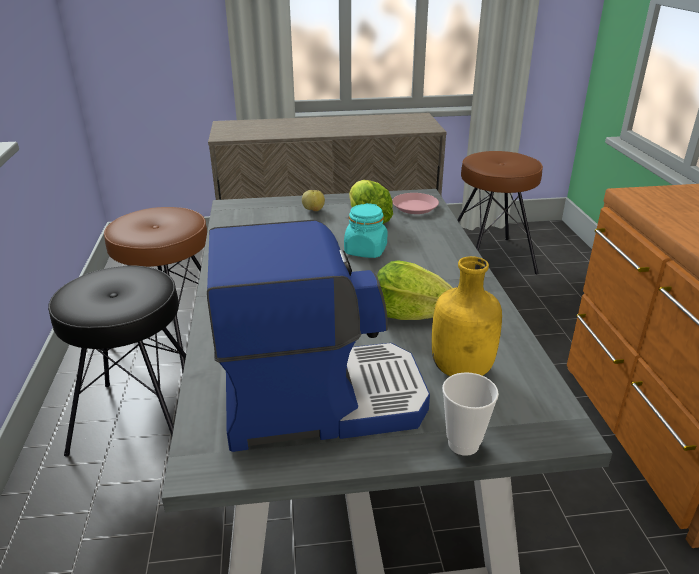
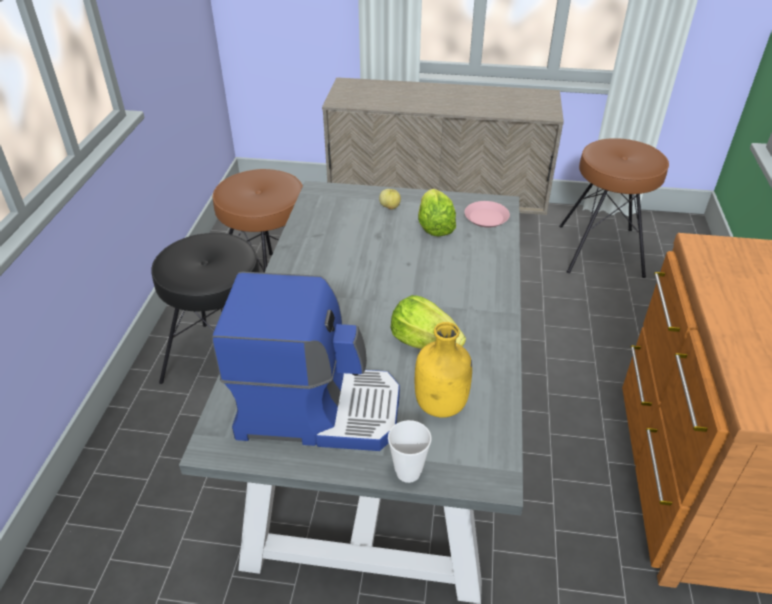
camera: 15 degrees right, 10 degrees up
(365, 251) = (416, 264): turquoise jar -> none

